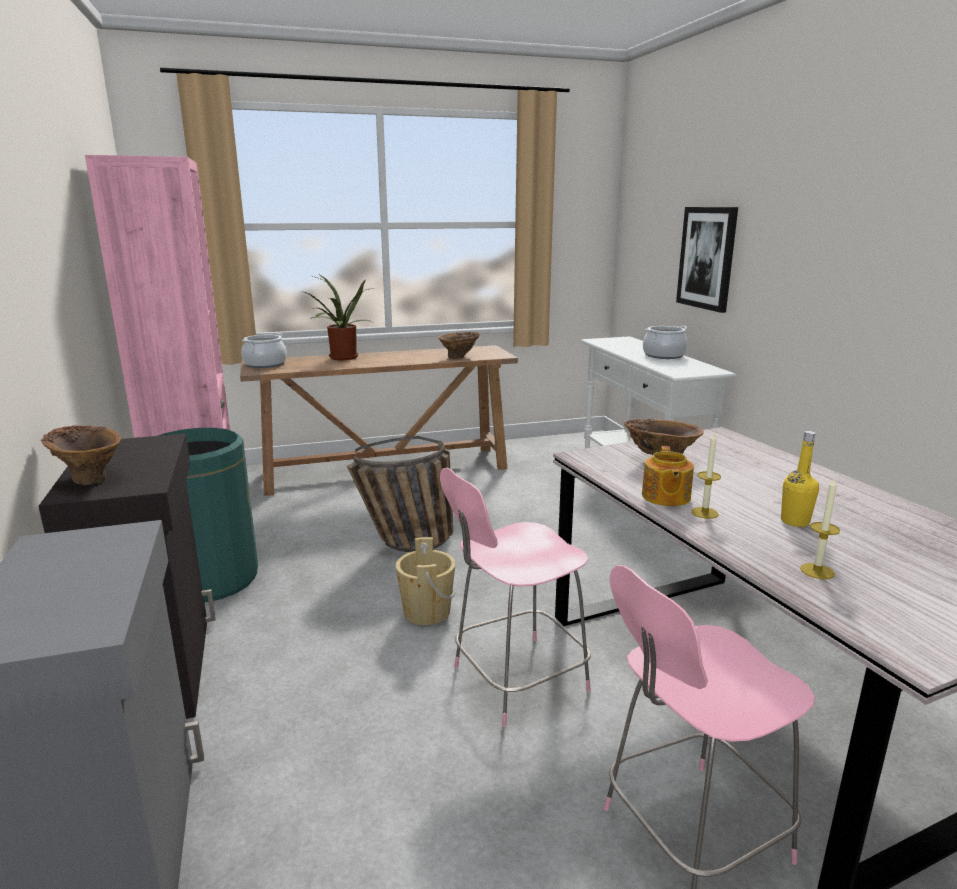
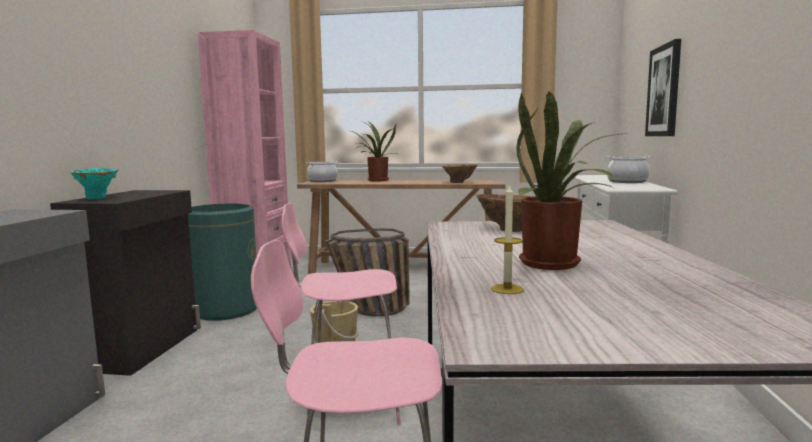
camera: 25 degrees right, 10 degrees down
(89, 477) = (98, 198): brown vase -> turquoise vase
(665, 497) = (464, 244): teapot -> none
(704, 513) = (479, 253): candle -> none
(795, 521) = (556, 265): yellow bottle -> potted plant

